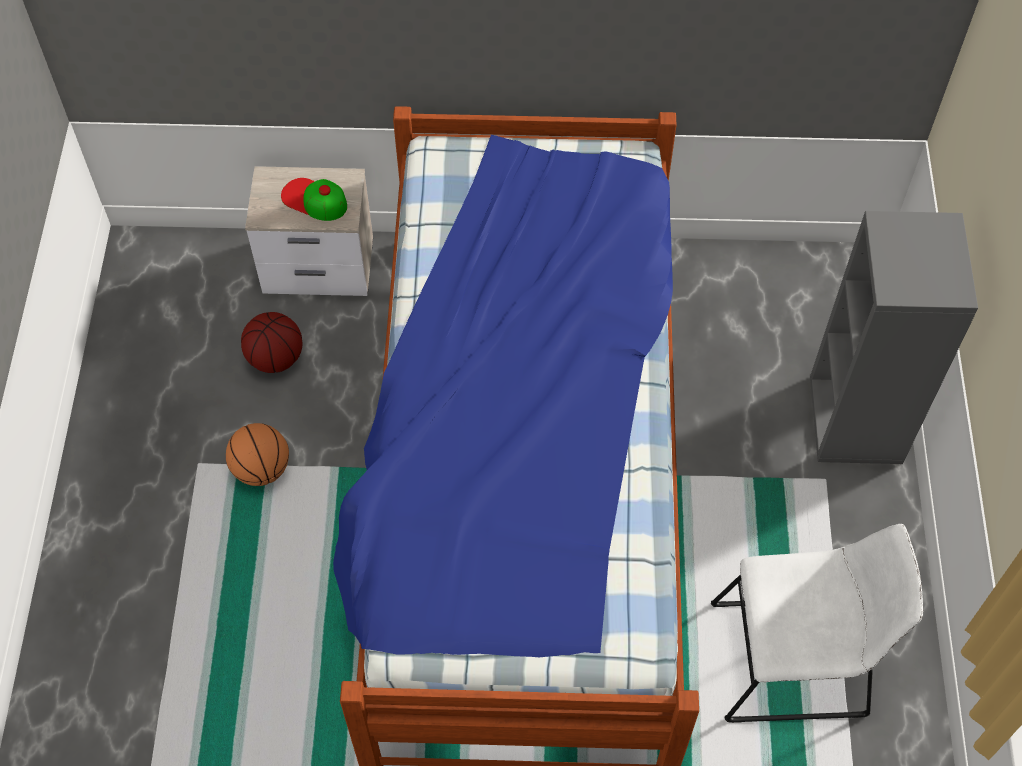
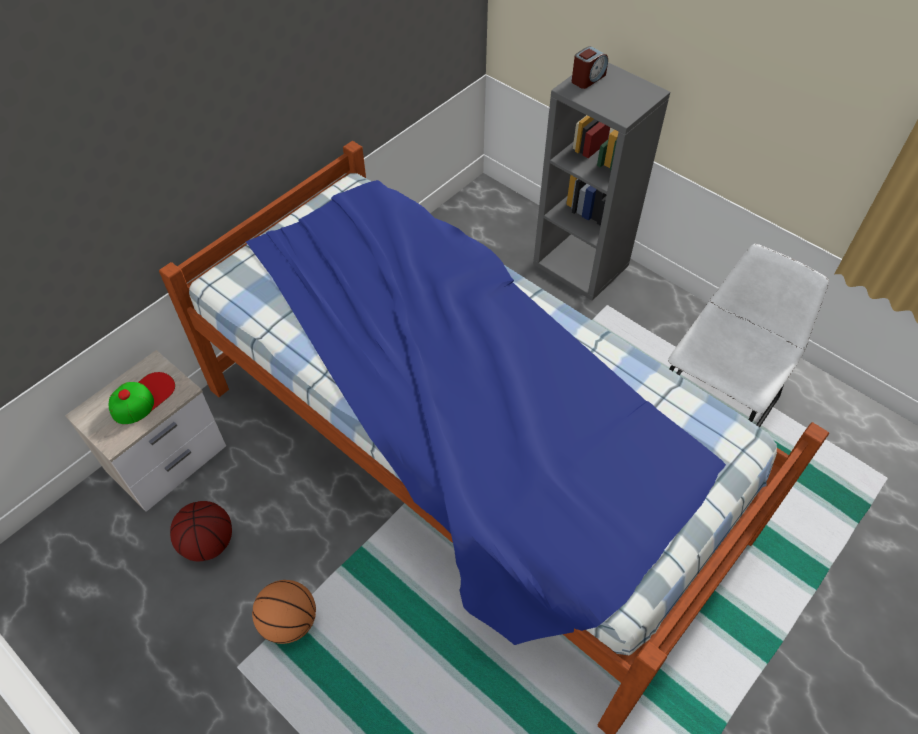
camera: 50 degrees left, 5 degrees down
(314, 200) = (143, 398): cap -> cap turned 150 degrees clockwise
(917, 228) = (588, 78): none -> alarm clock

